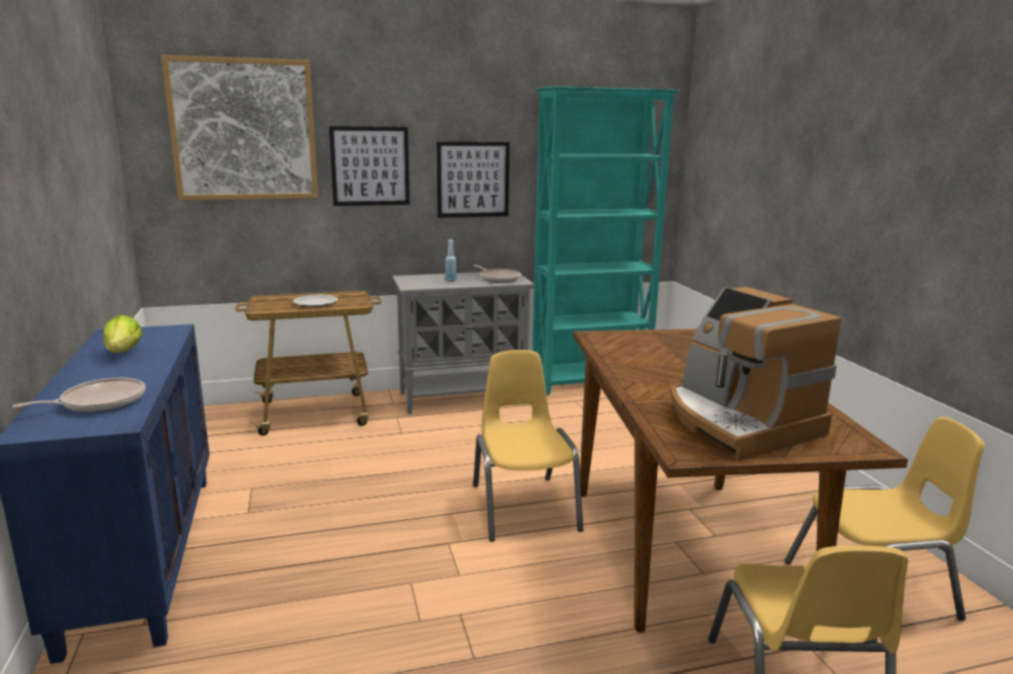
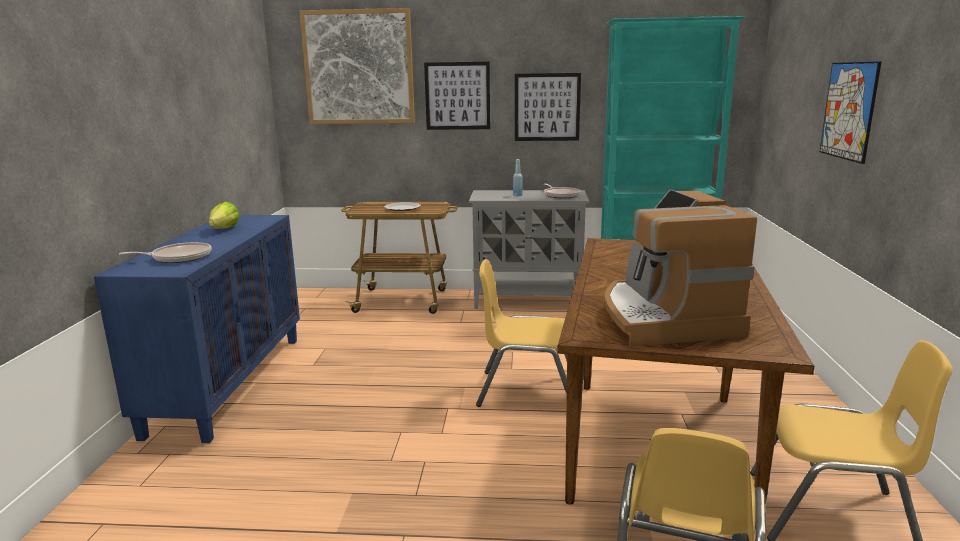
camera: 20 degrees right, 0 degrees up
(524, 507) = (527, 390): yellow chair -> yellow chair turned 90 degrees counterclockwise
(805, 192) = (848, 110): none -> picture

